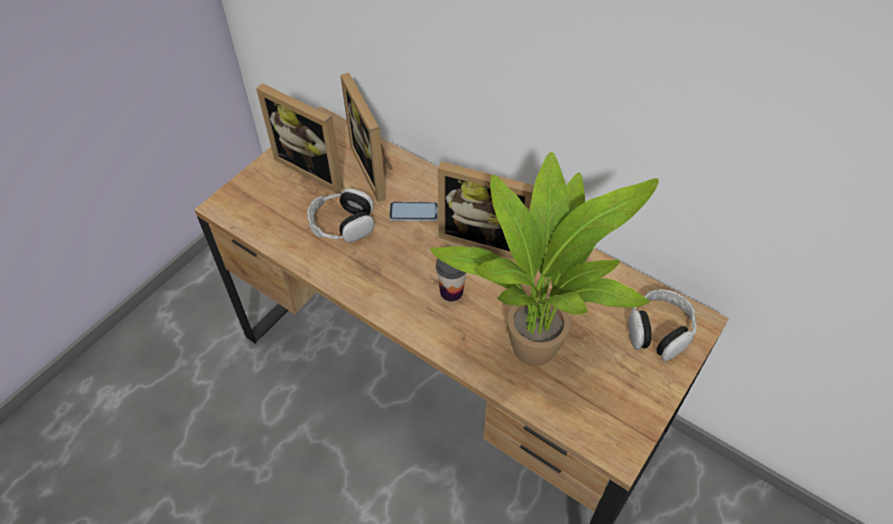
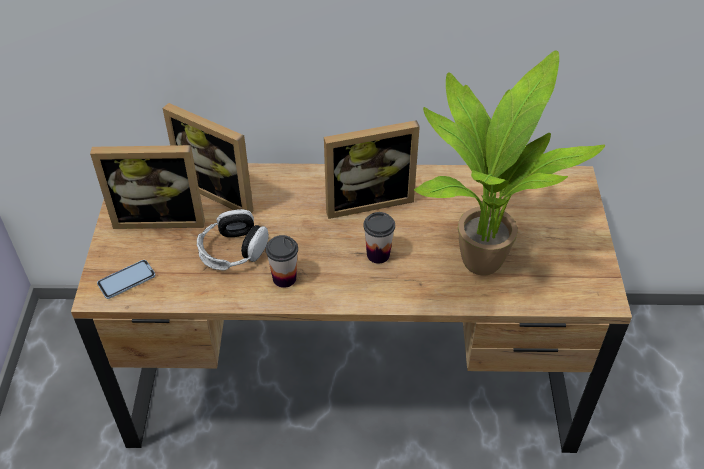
camera: 35 degrees left, 5 degrees down
(360, 269) = (284, 278): none -> cup
(413, 212) = (288, 209): phone -> phone (126, 280)
(658, 331) = (555, 200): headphones -> none

